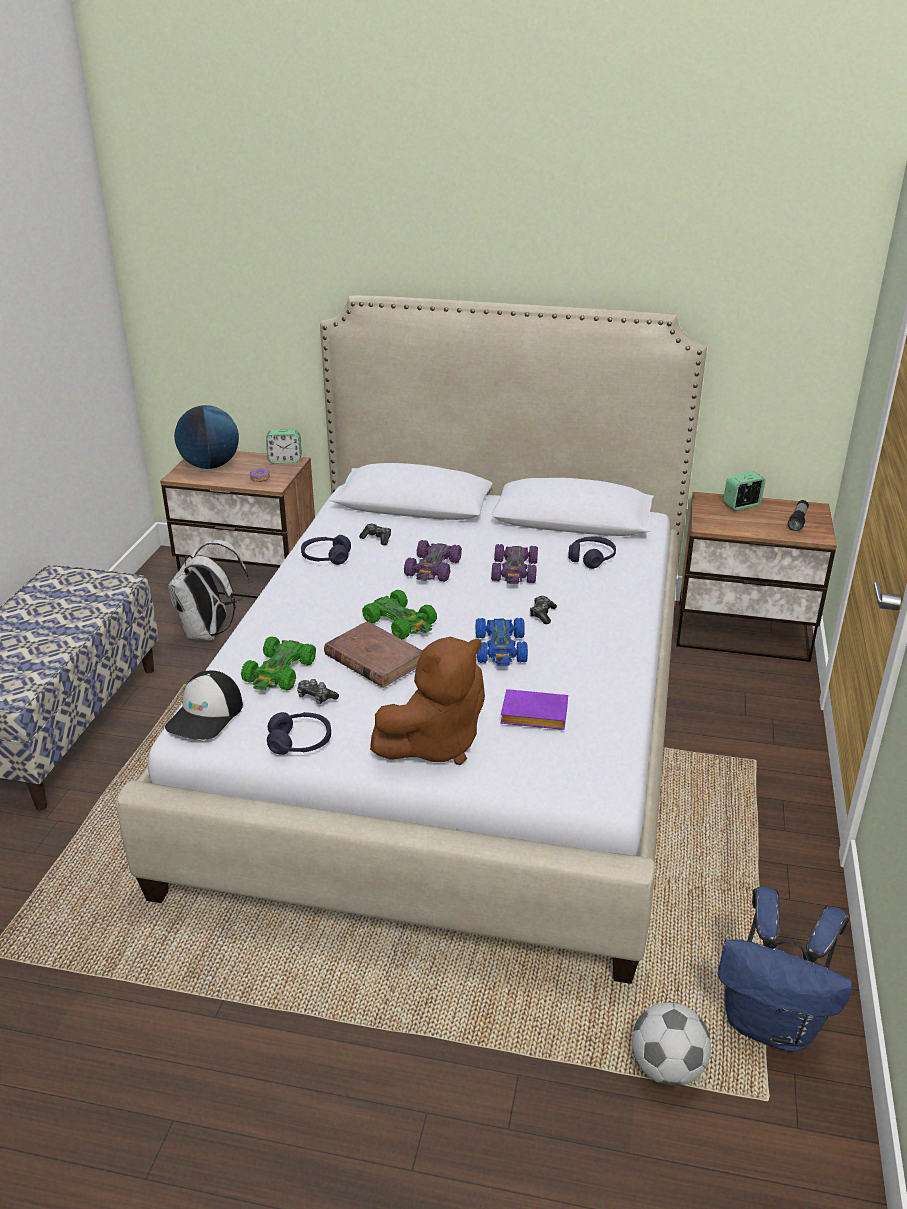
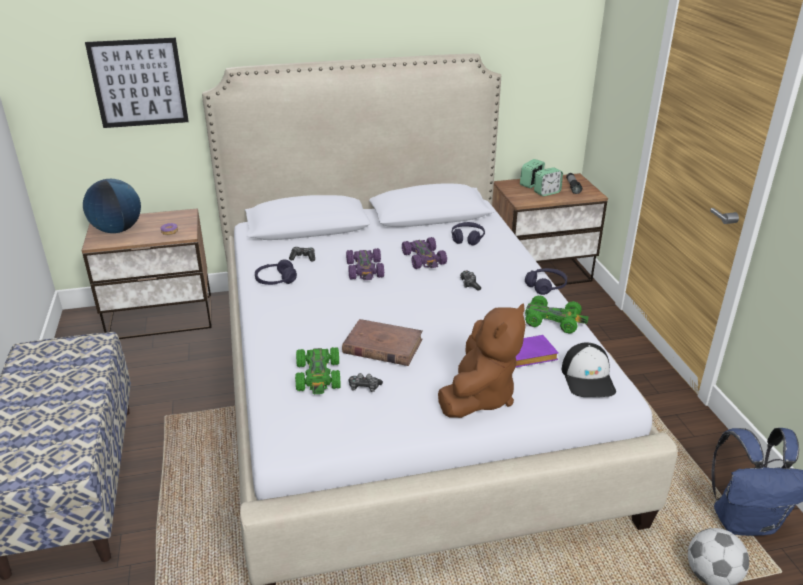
camera: 25 degrees left, 0 degrees up
(206, 715) = (287, 428): cap -> cap (588, 378)
(209, 632) = (157, 368): white backpack -> none
(258, 300) = (139, 83): none -> picture
(285, 460) = (178, 214): alarm clock -> alarm clock (547, 192)
(300, 742) = (380, 426): purple headphones -> purple headphones (546, 286)
(401, 623) = (377, 315): green toy car -> green toy car (554, 321)
(501, 649) = (464, 315): blue toy car -> none

